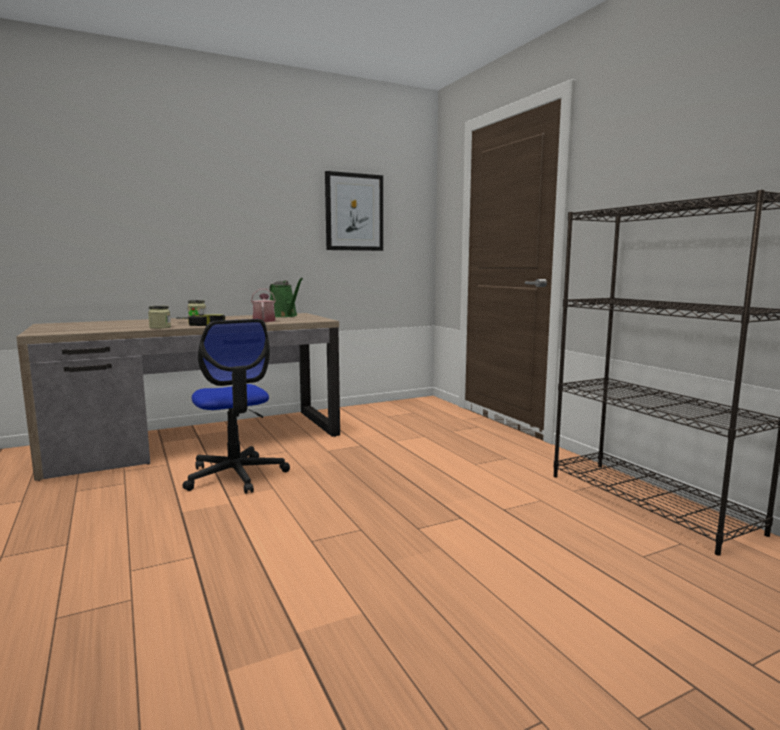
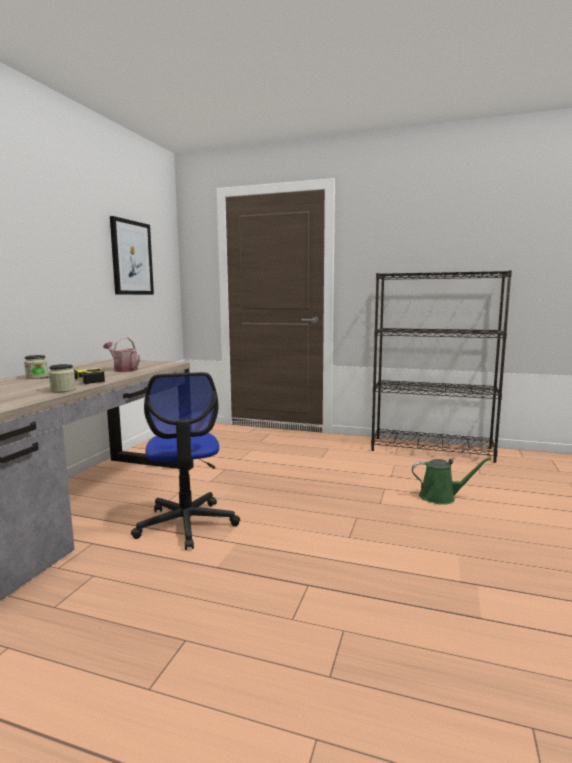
camera: 45 degrees left, 0 degrees up
(236, 475) = (186, 524): office chair -> office chair turned 60 degrees clockwise
(284, 316) = (112, 363): green watering can -> green watering can (441, 497)

